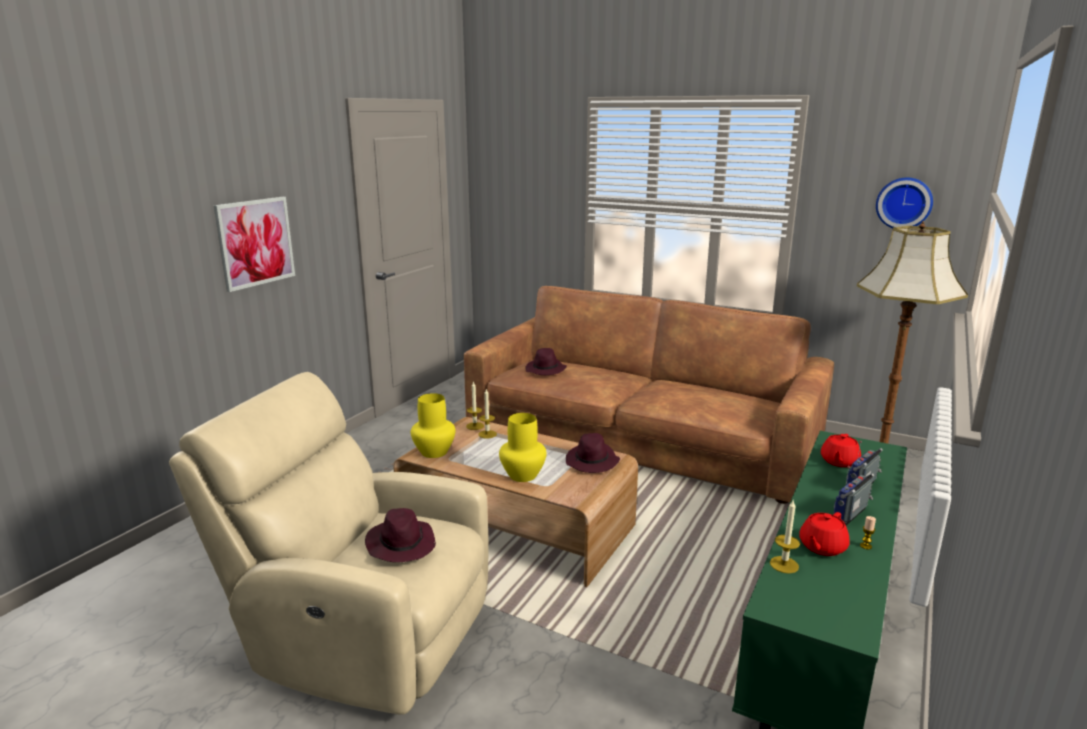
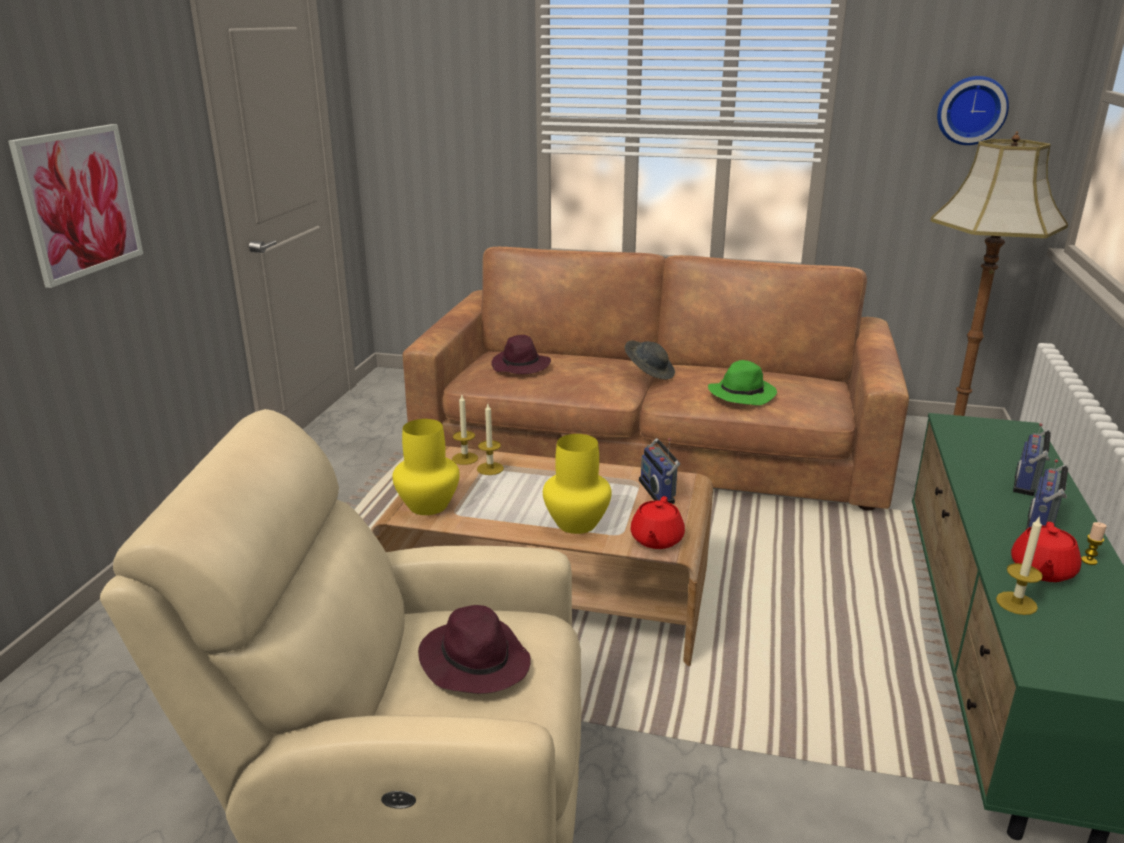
camera: 15 degrees left, 5 degrees up
(592, 462) = (659, 491): purple hat -> radio
(636, 383) = (649, 373): none -> grey hat
(692, 404) = (742, 394): none -> green hat
(839, 462) = (979, 451): red teapot -> red teapot (656, 540)

